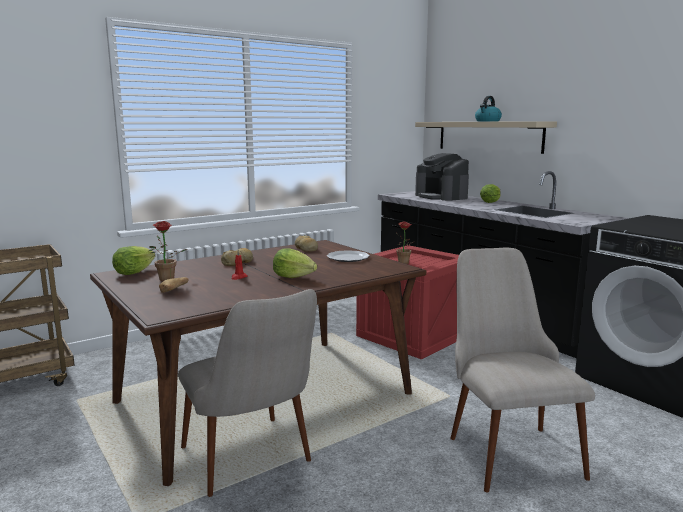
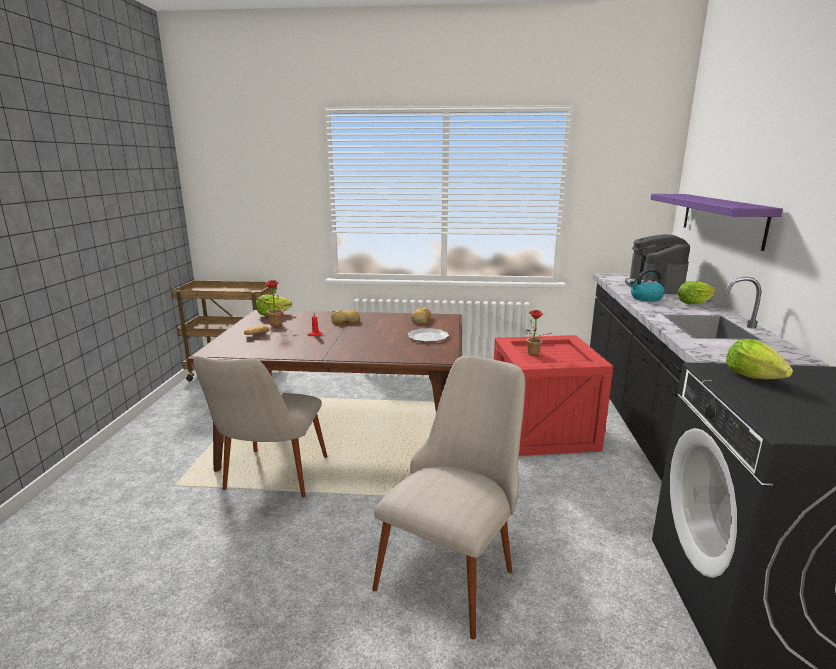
camera: 40 degrees right, 5 degrees up
(293, 277) = (346, 344): lettuce -> lettuce (752, 377)
(487, 121) = (711, 200): kettle -> kettle (645, 298)
(488, 136) = (721, 218): beige shelf -> purple shelf

